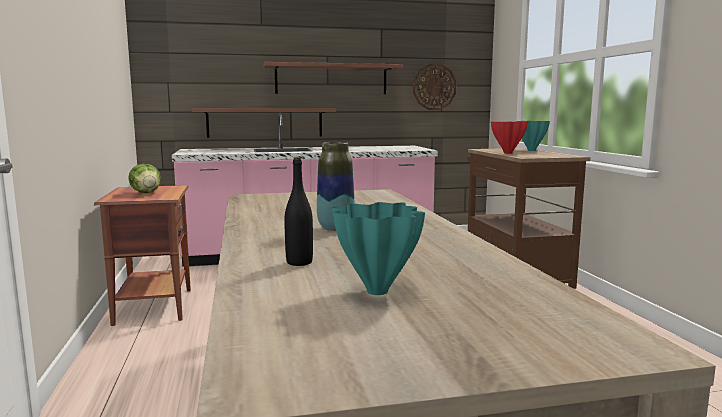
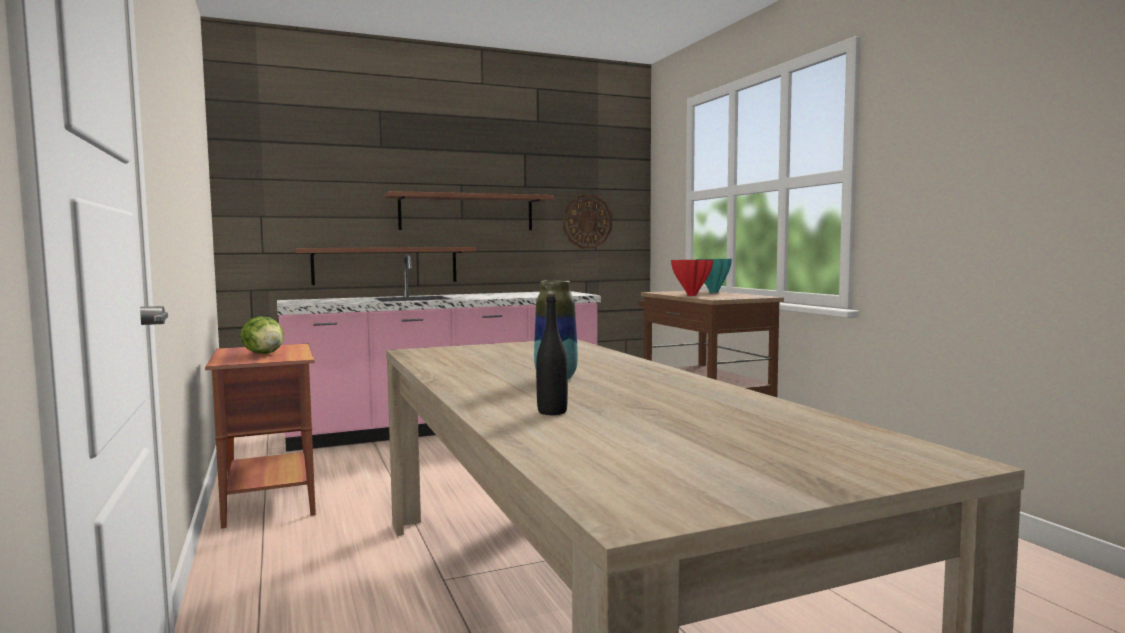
camera: 10 degrees left, 5 degrees down
(376, 292) = (664, 433): turquoise vase -> none

